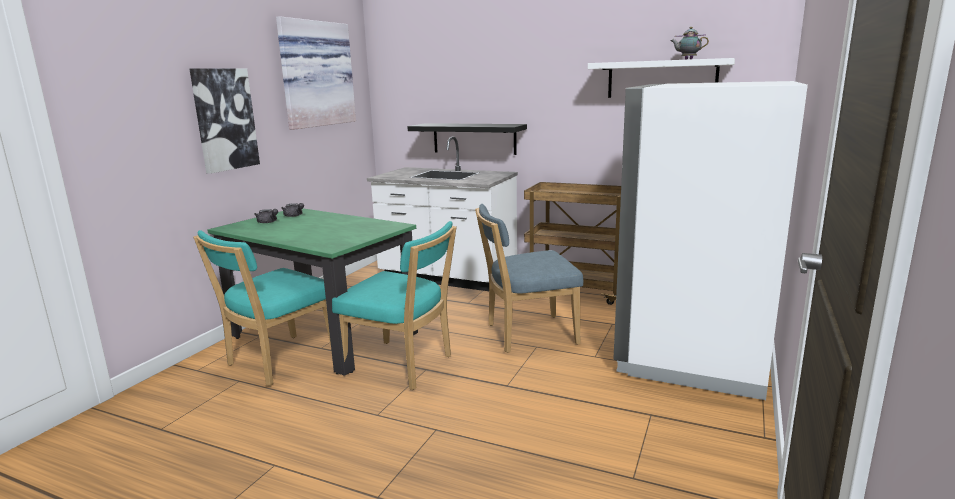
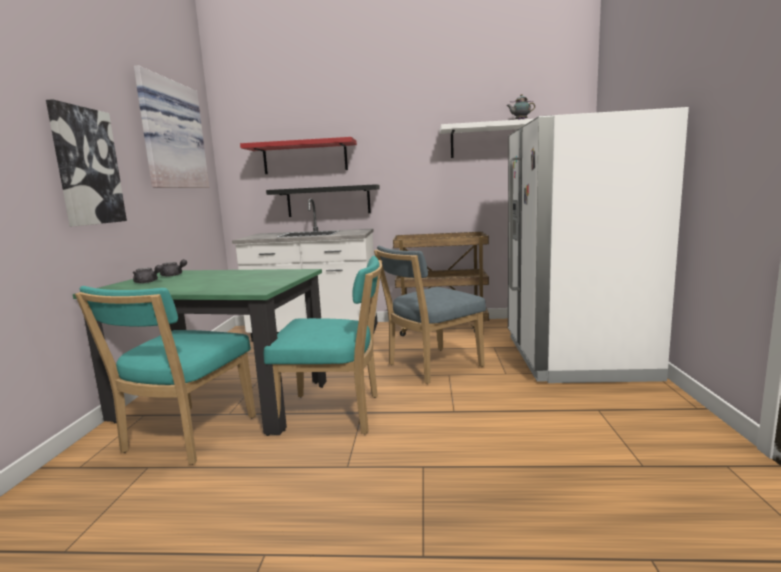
camera: 20 degrees left, 5 degrees down
(453, 90) = (305, 157): none -> red shelf

